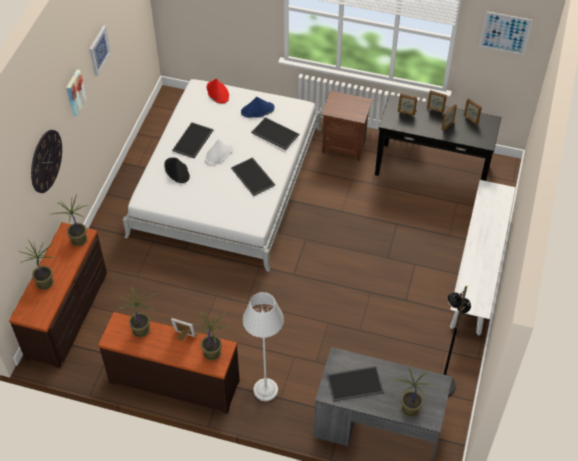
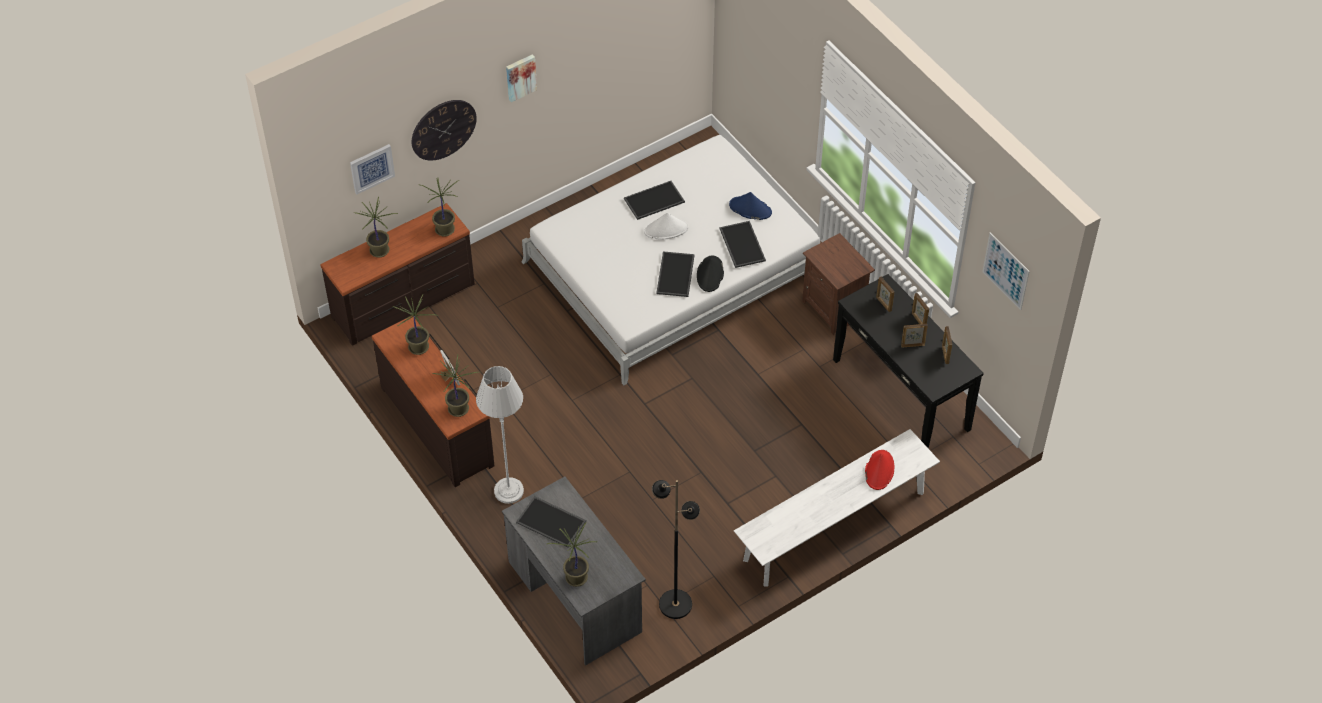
camera: 40 degrees right, 0 degrees up
(99, 50) = (583, 47): picture -> picture (372, 168)
(177, 171) = (608, 222): black hat -> black hat (710, 274)
(217, 92) = (730, 165): red hat -> red hat (879, 470)

